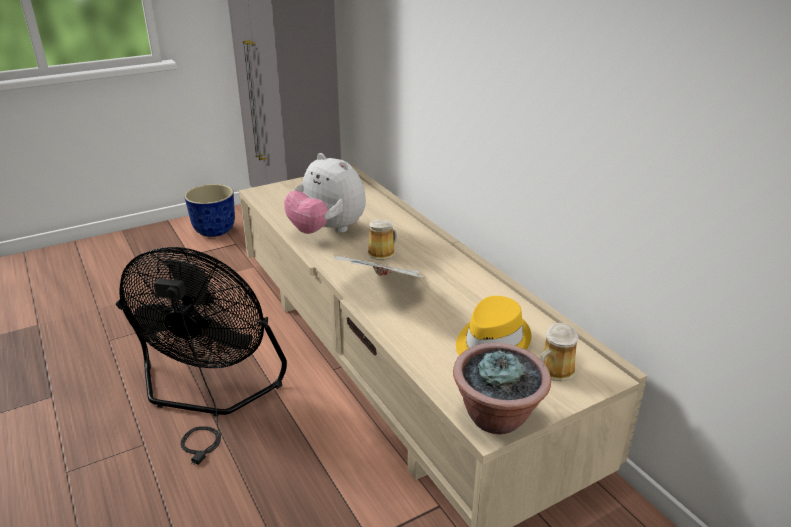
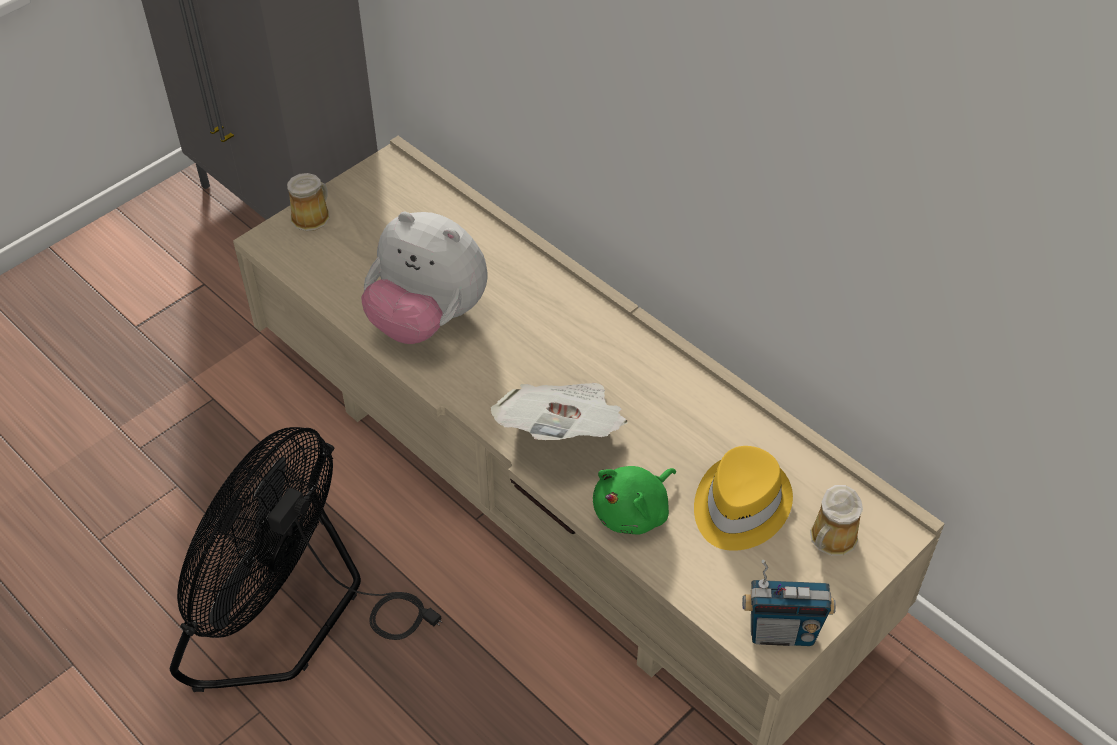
camera: 15 degrees left, 20 degrees up
(204, 396) = (305, 611): black fan -> black fan turned 60 degrees counterclockwise
(214, 231) = (150, 261): planter -> none
(383, 253) = (532, 353): mug -> mug (312, 216)
(414, 333) = (634, 511): none -> green plush toy
(497, 417) = (781, 632): potted plant -> radio

